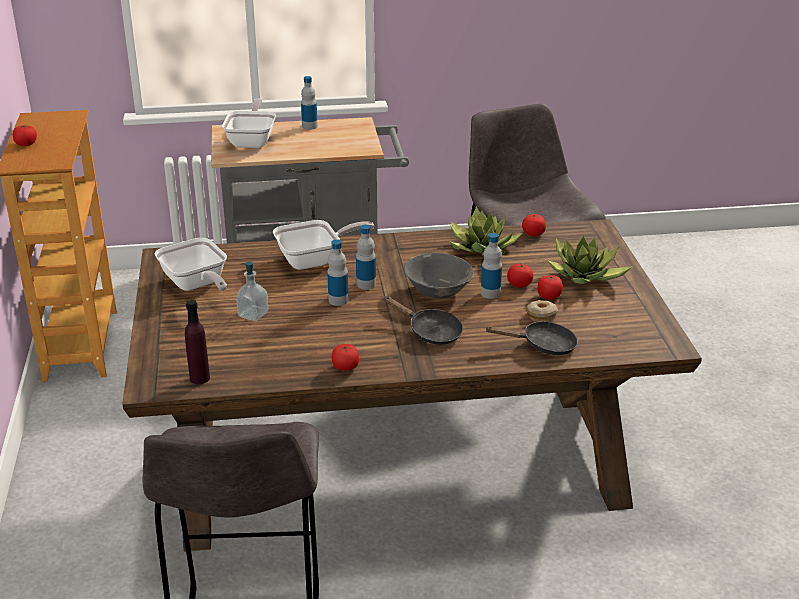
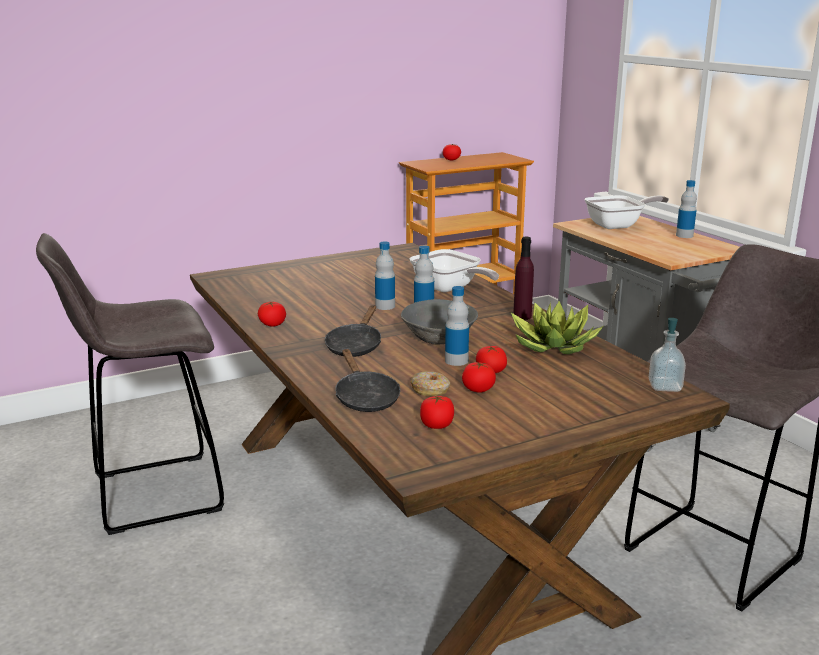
camera: 70 degrees right, 10 degrees down
(196, 285) = (369, 263): frying pan -> none
(199, 378) = (232, 286): purple bottle -> purple bottle (522, 316)
(253, 315) = (337, 285): soap dispenser -> soap dispenser (665, 386)
(533, 233) = (623, 365): tomato -> tomato (437, 425)
(585, 276) = (549, 403): potted plant -> none

